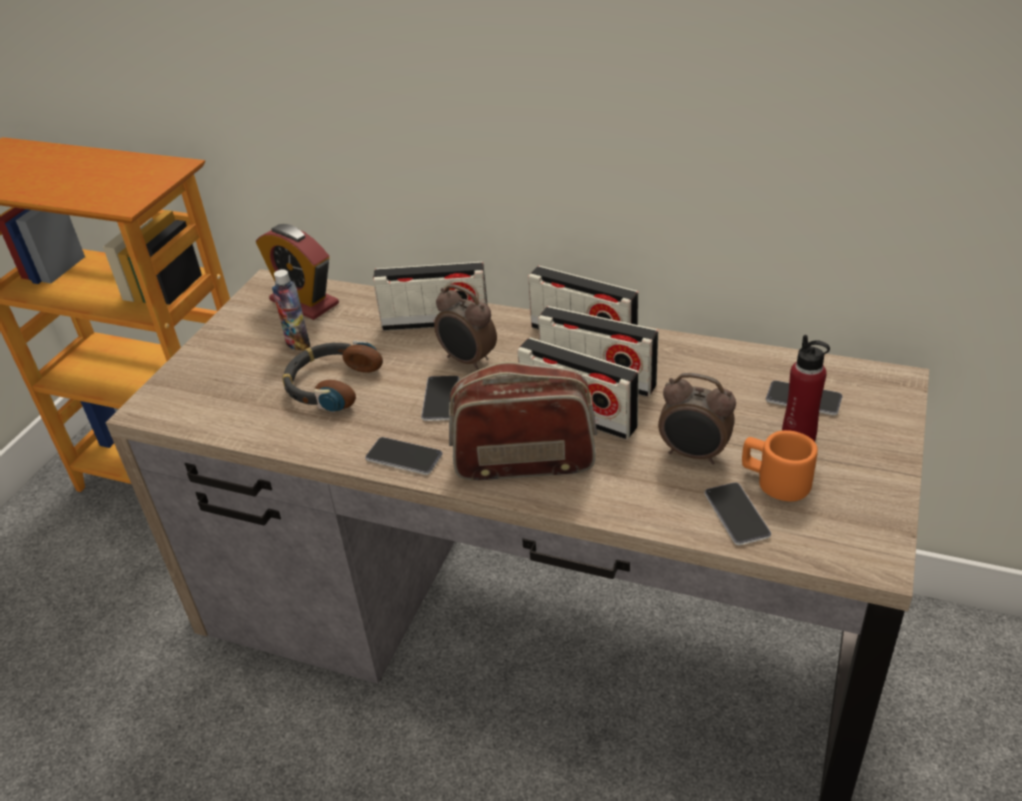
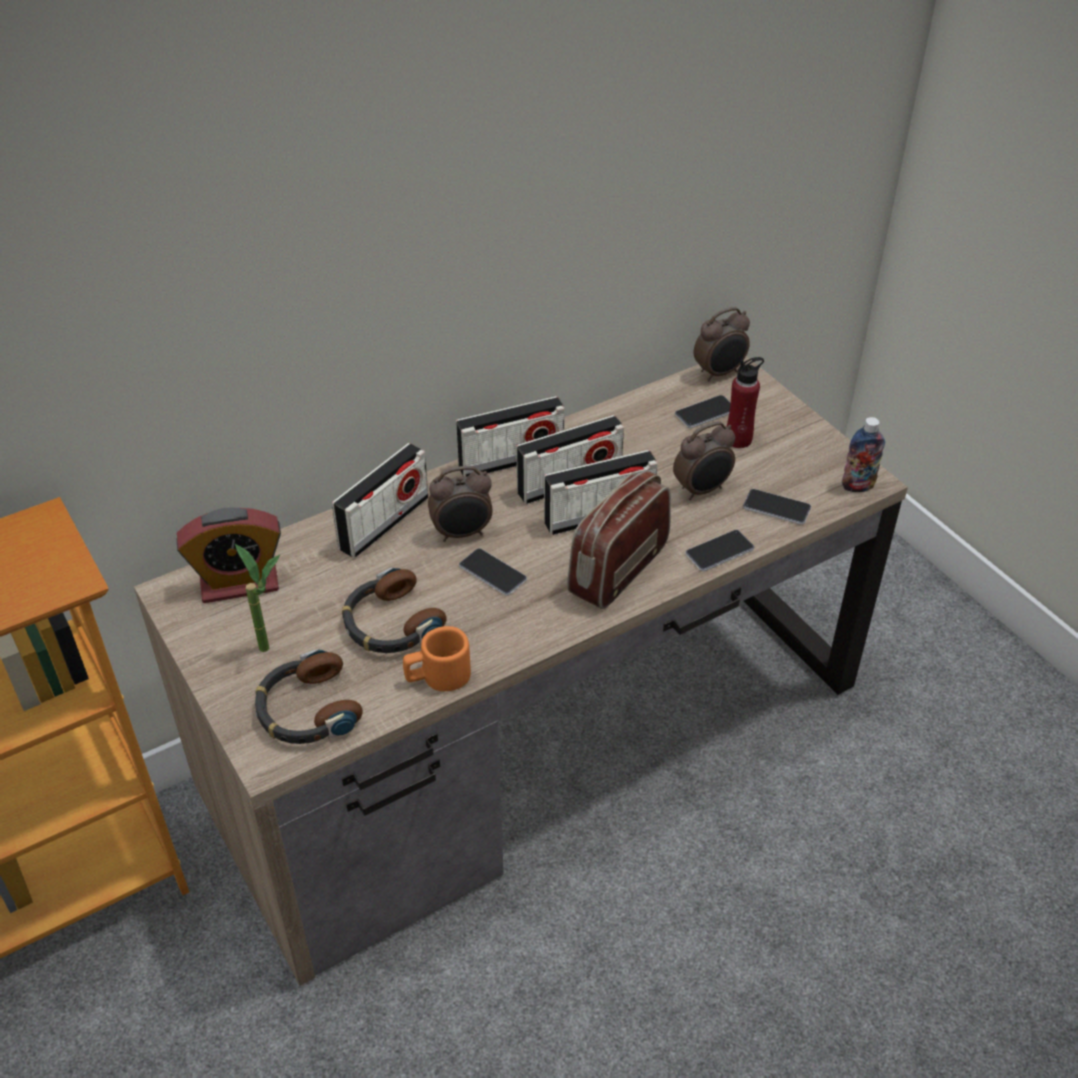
camera: 55 degrees left, 5 degrees up
(208, 397) = (306, 710): none -> headphones
(253, 352) = (274, 650): none -> potted plant
(298, 343) = (301, 617): bottle -> bottle (857, 486)
(404, 457) = (539, 628): phone -> phone (719, 551)
(775, 480) = (764, 473): orange mug -> orange mug (437, 676)
(873, 377) = (719, 373): none -> alarm clock

